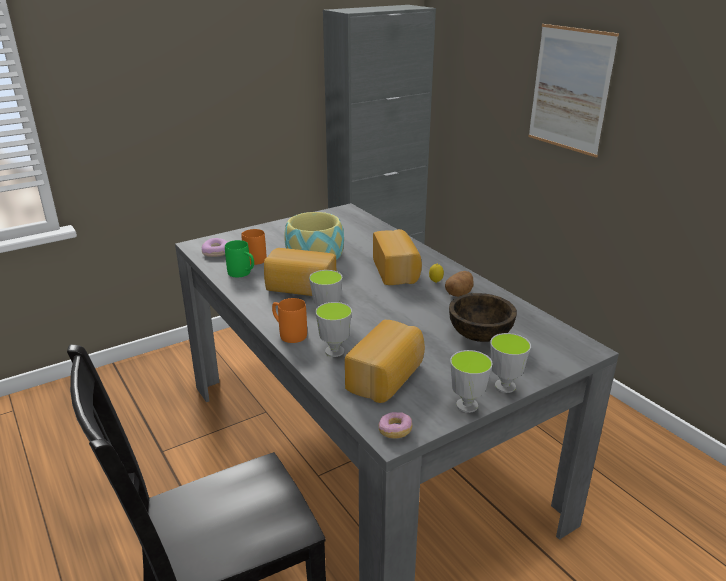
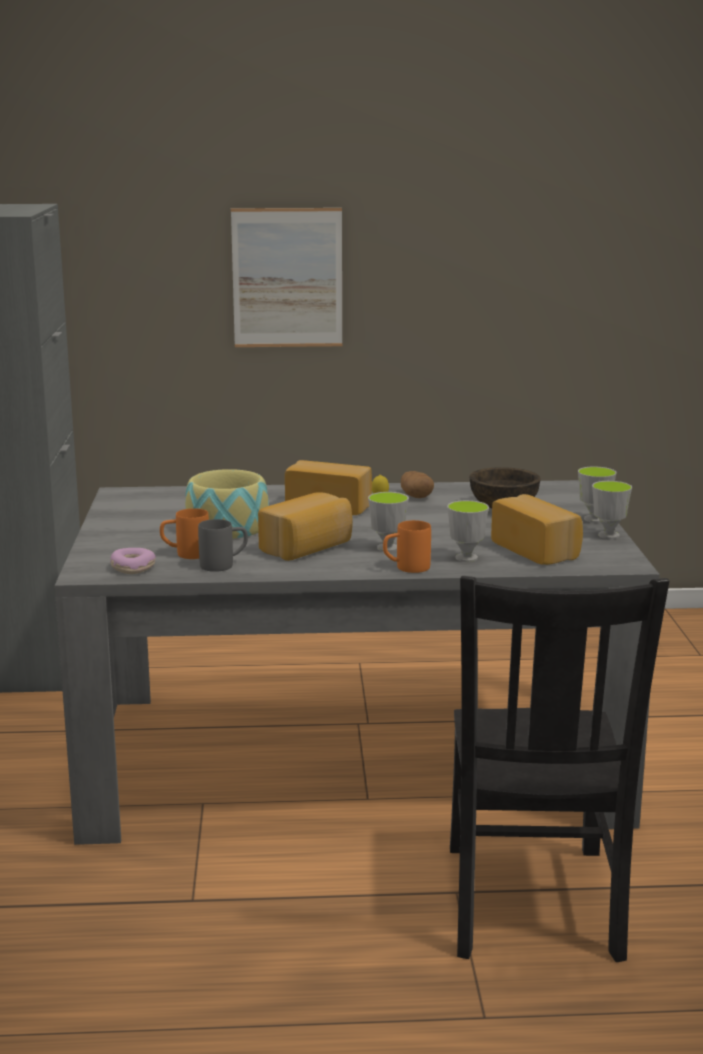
camera: 60 degrees left, 10 degrees down
(243, 274) = (224, 565): green mug -> grey mug
(395, 431) = (621, 563): donut -> none

